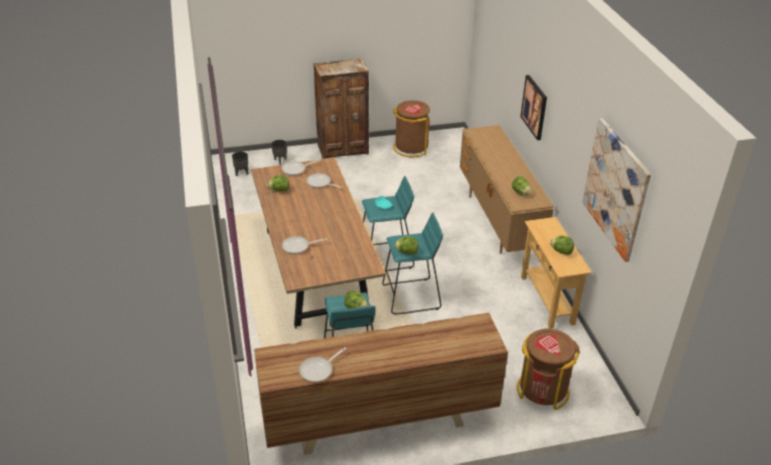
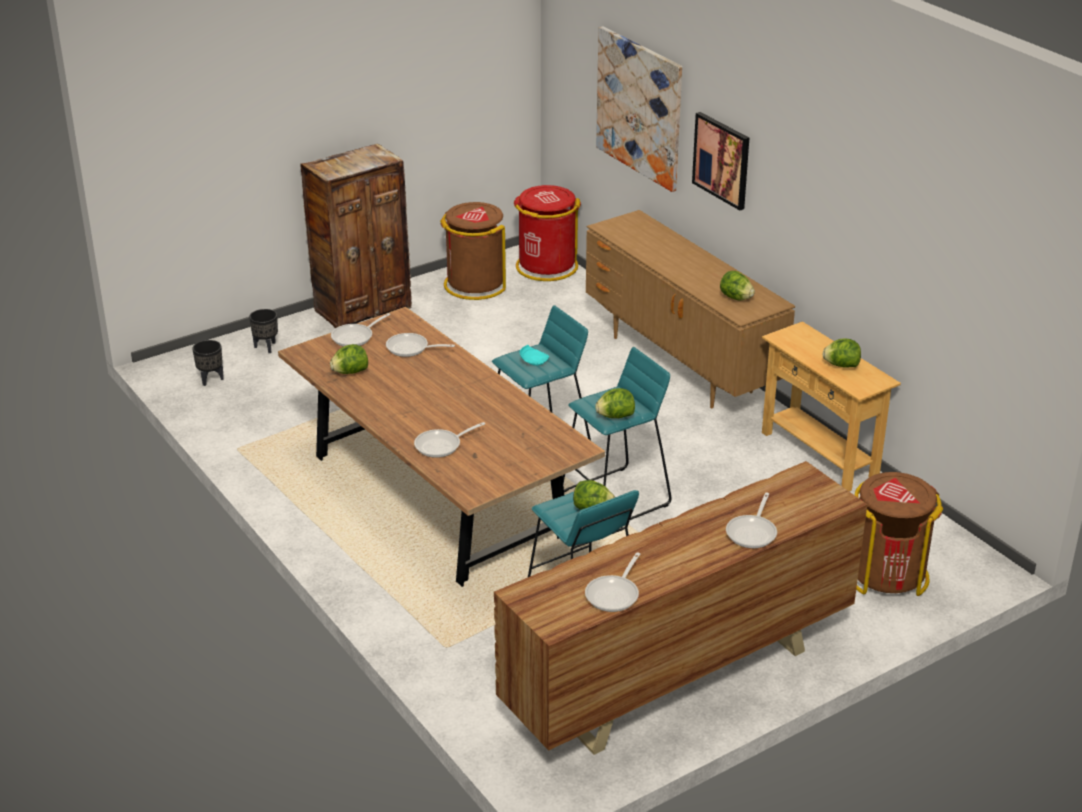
camera: 20 degrees left, 5 degrees down
(425, 352) = (753, 532): none -> frying pan
(456, 145) = (546, 267): none -> red trash can
(615, 189) = (929, 239): picture -> picture (639, 108)

